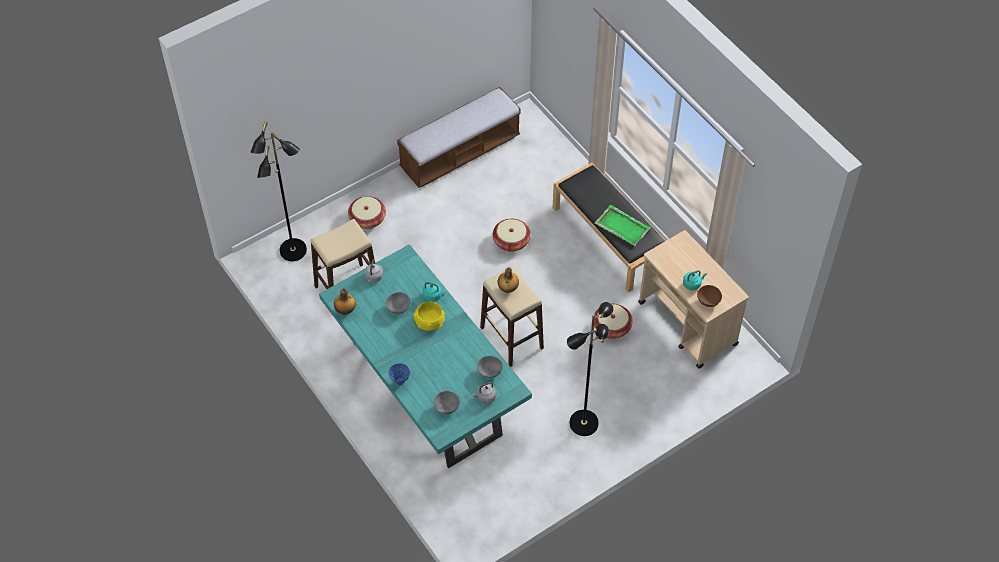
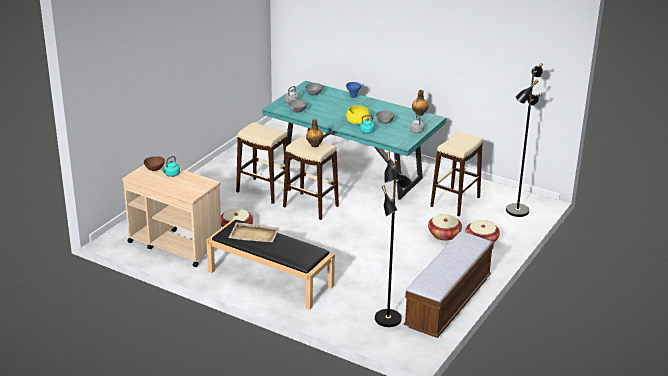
camera: 155 degrees right, 25 degrees down
(511, 241) = (352, 256): basket -> basket (444, 234)
(552, 387) = (263, 191): none -> beige stool
(583, 422) = (230, 181): black floor lamp -> black floor lamp (388, 319)
(622, 226) = (254, 234): green tray -> beige tray

